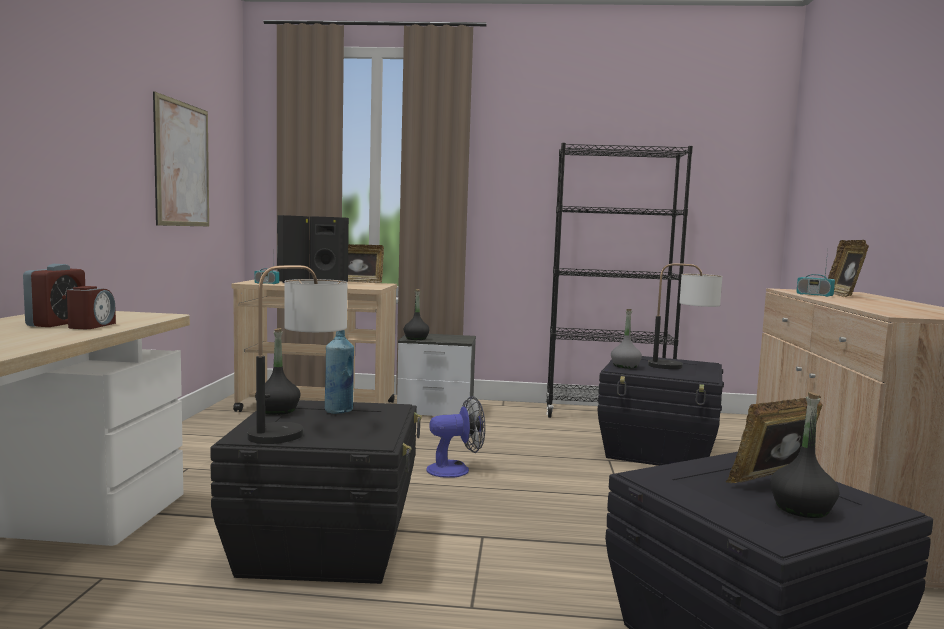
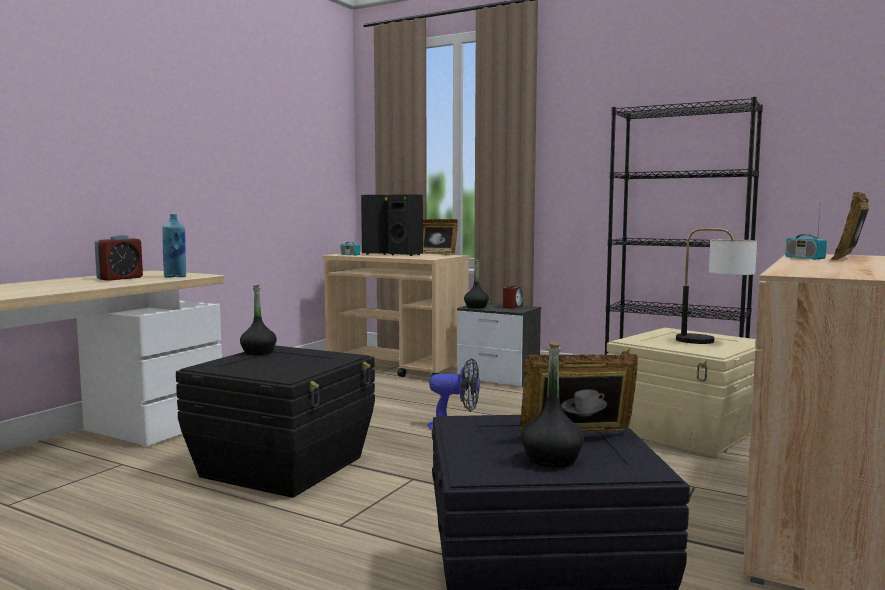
camera: 25 degrees right, 0 degrees up
(91, 326) = (136, 280): alarm clock -> alarm clock (512, 306)
(182, 164) = (280, 156): picture -> none
(299, 430) = (248, 365): table lamp -> none
(339, 411) = (302, 355): blue bottle -> blue bottle (175, 277)
(625, 366) = (645, 338): grey bottle -> none
(658, 451) = (687, 433): black storage box -> beige storage box

